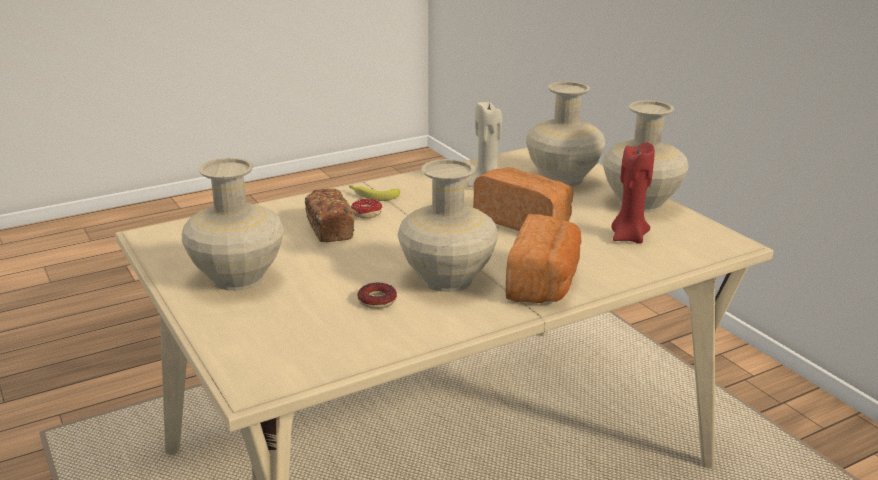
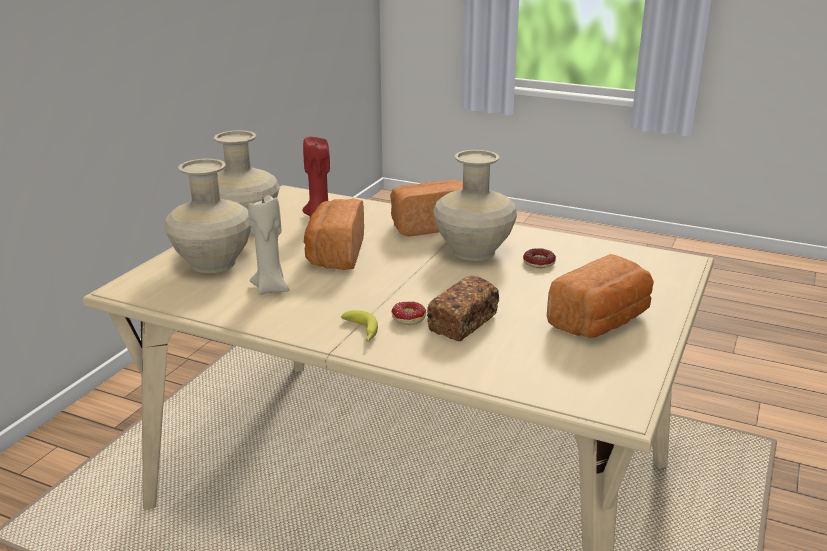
camera: 125 degrees left, 0 degrees up
(238, 278) = (601, 321): beige vase -> bread

